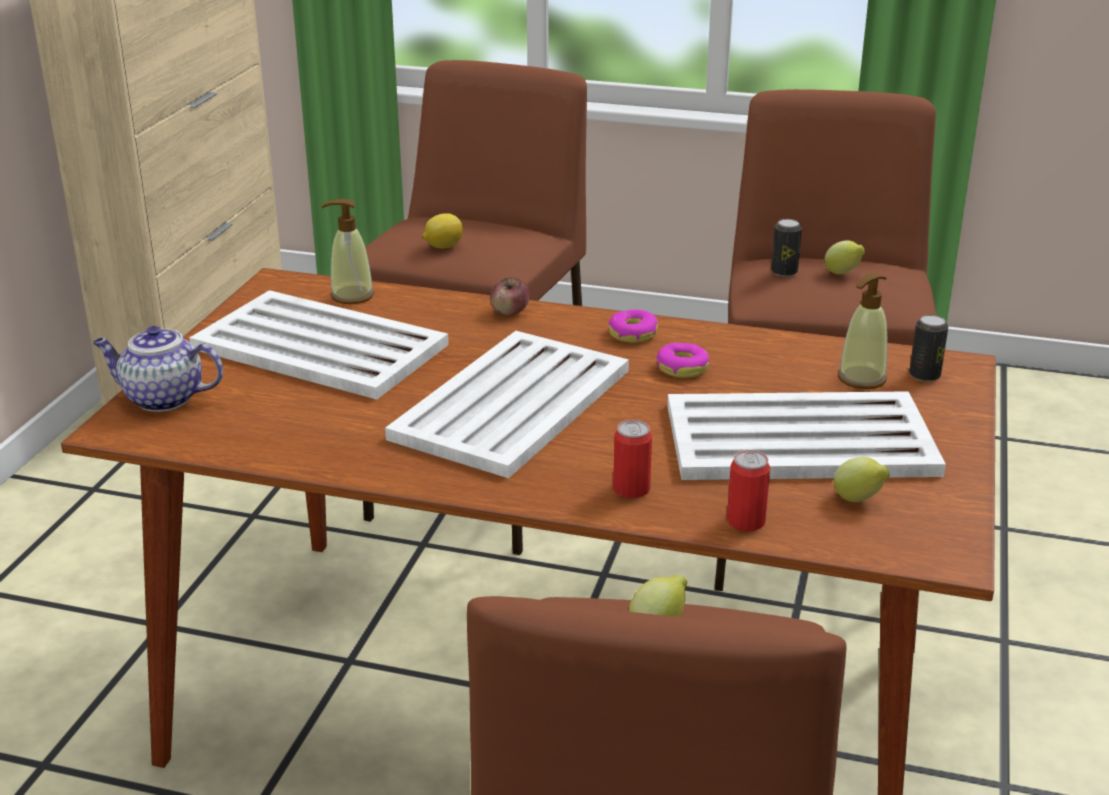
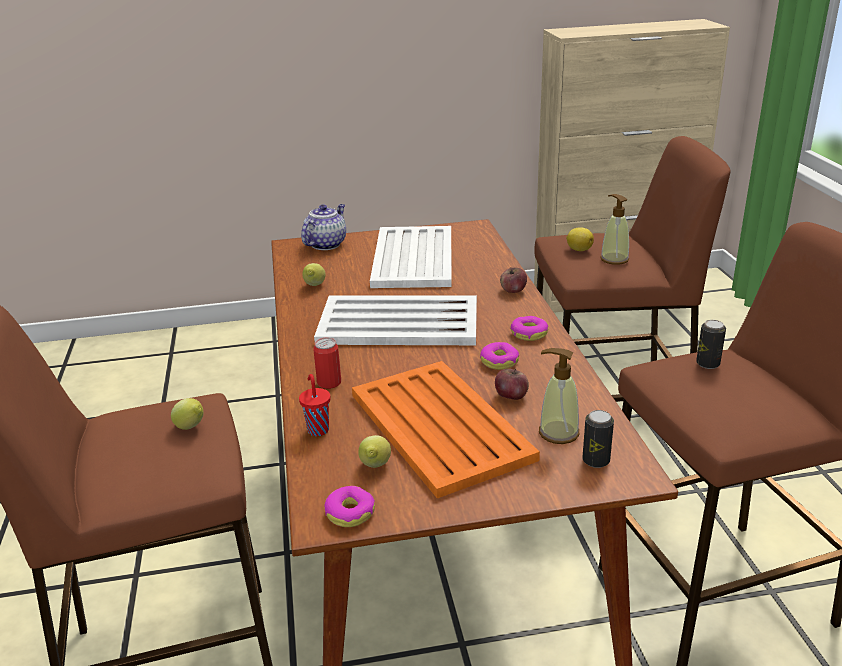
camera: 65 degrees right, 0 degrees up
(162, 398) = (326, 244): teapot -> teapot turned 45 degrees clockwise
(351, 296) = (480, 247): soap dispenser -> soap dispenser (614, 259)
(746, 521) = (318, 429): can -> red cup
(767, 382) = (511, 396): none -> apple
(802, 440) = (440, 427): white tray -> orange tray
(843, 274) = (742, 389): lemon -> lemon (314, 286)
(943, 536) = (350, 513): none -> donut

